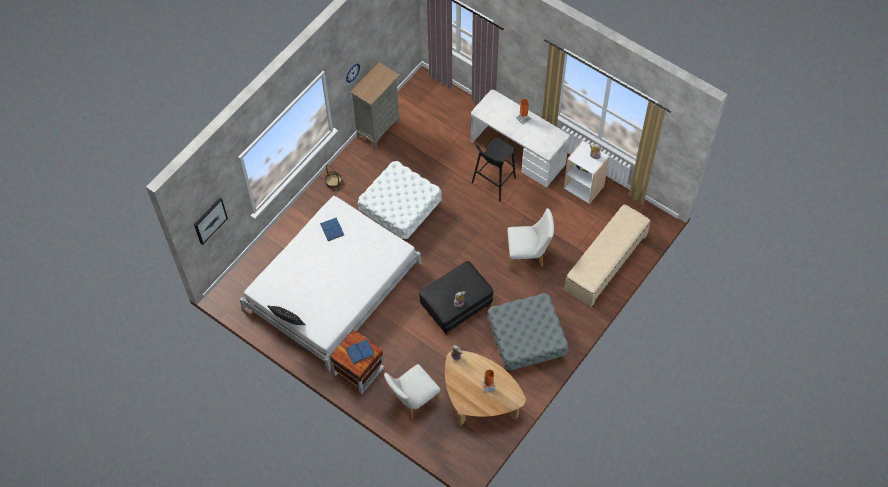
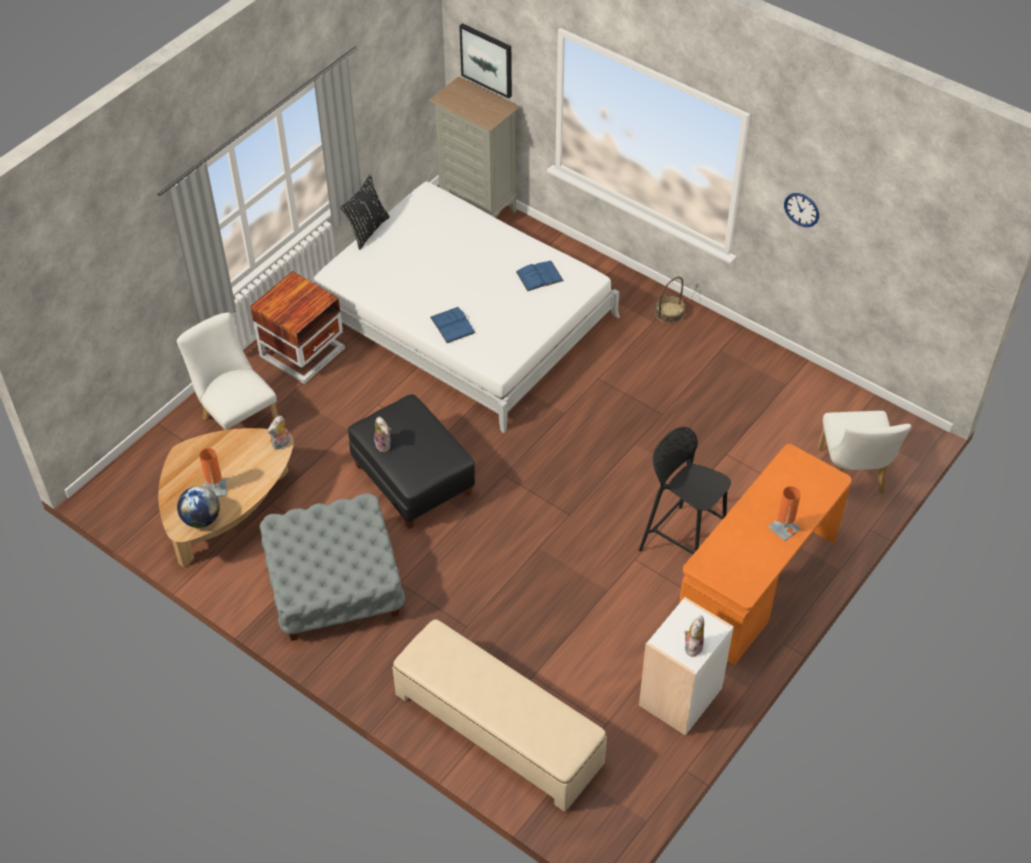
camera: 90 degrees right, 10 degrees down
(360, 352) = (294, 306): blue book -> blue book (452, 325)
(379, 130) = (786, 371): grey dresser -> grey dresser (478, 209)
(400, 209) = (616, 401): white ottoman -> none
(510, 390) = (201, 519): none -> globe
(518, 152) = (757, 583): white desk -> orange desk
(528, 255) = (517, 593): white chair -> white chair (852, 476)

